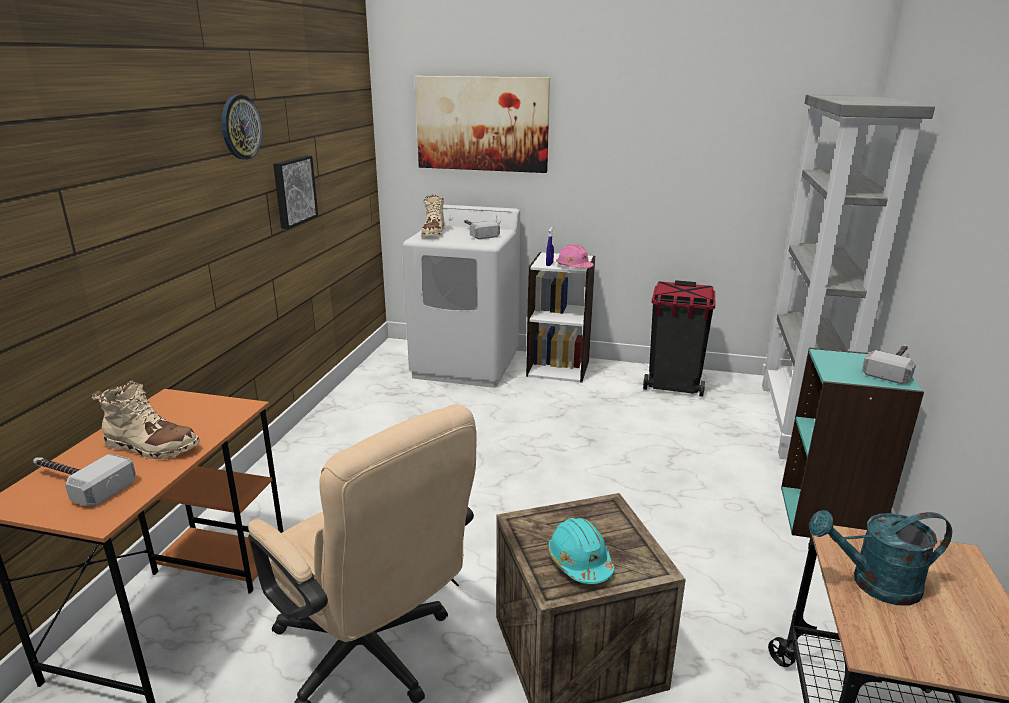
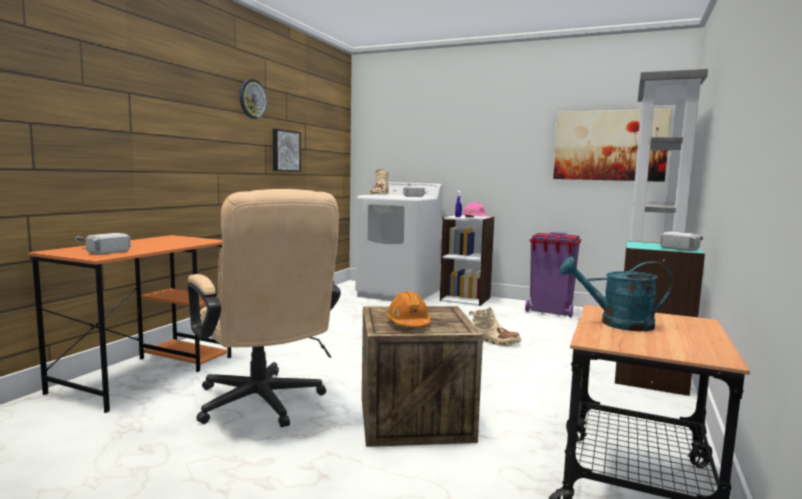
camera: 10 degrees right, 15 degrees down
(151, 447) = (148, 245): beige boot -> beige boot (494, 342)
(482, 124) = (419, 128): picture -> picture (609, 145)
(579, 562) = (408, 323): turquoise hard hat -> orange hard hat
(673, 386) = (550, 312): black trash can -> purple trash can

